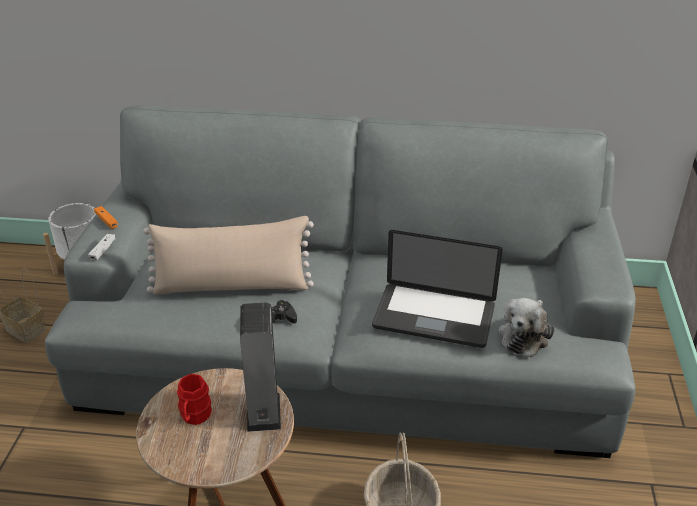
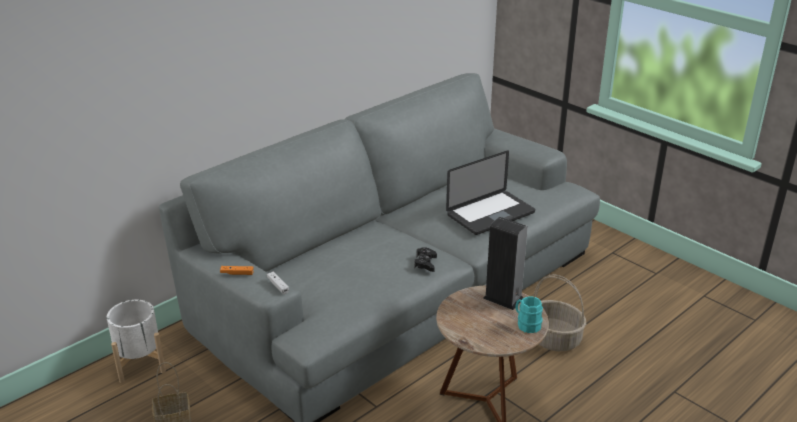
camera: 50 degrees left, 5 degrees down
(194, 416) = (478, 323): red mug -> none
(227, 457) = (526, 324): none -> turquoise mug
(232, 286) = (368, 264): beige pillow -> none
(525, 335) = (537, 198): plush toy -> none

